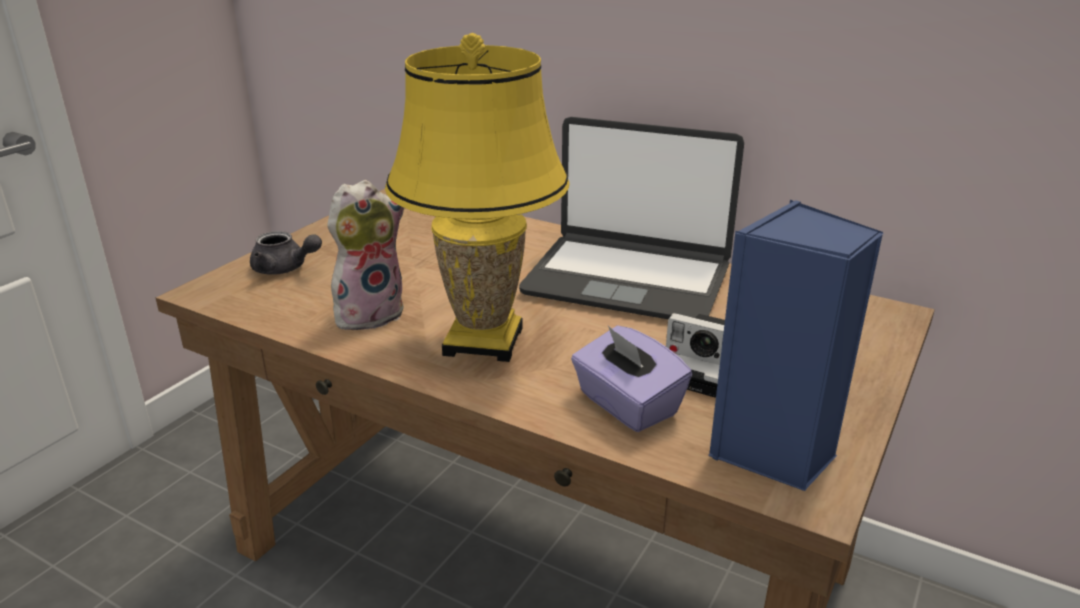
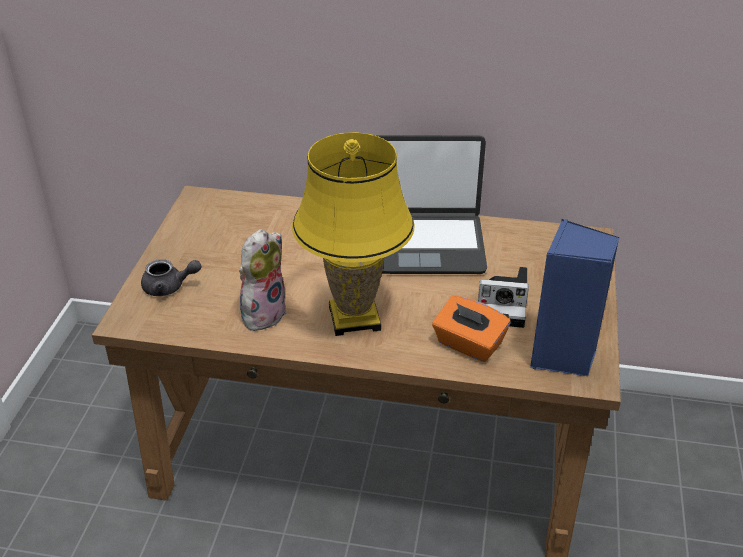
camera: 20 degrees left, 10 degrees up
(626, 405) = (468, 345): purple tissue box -> orange tissue box

